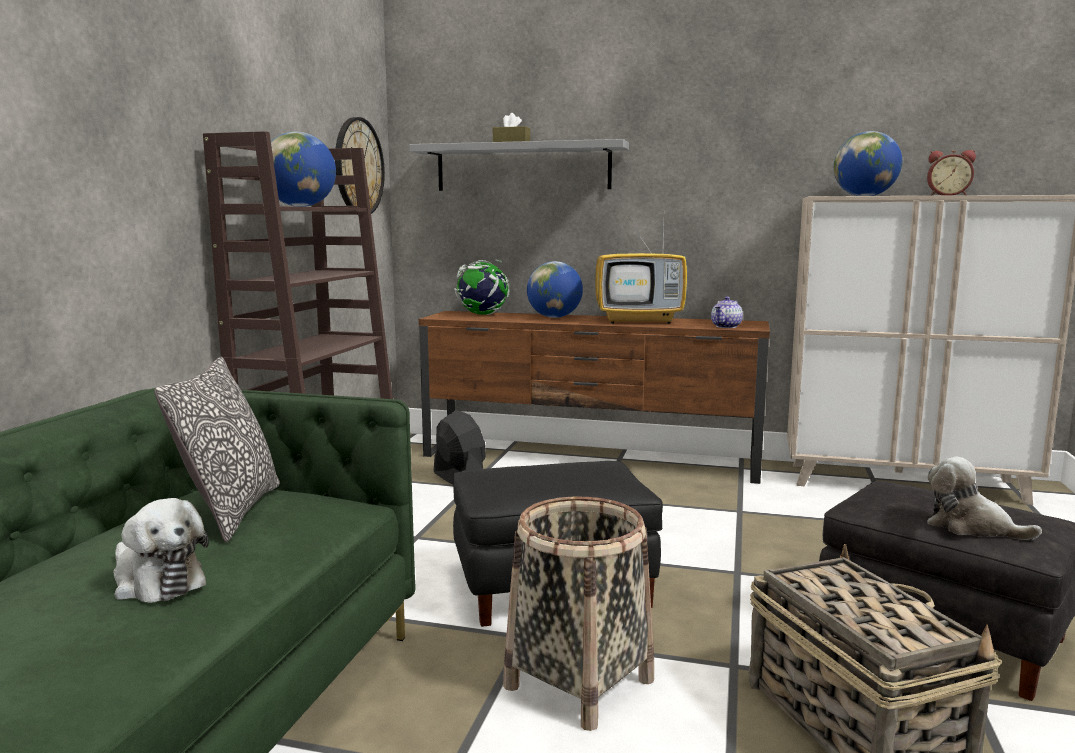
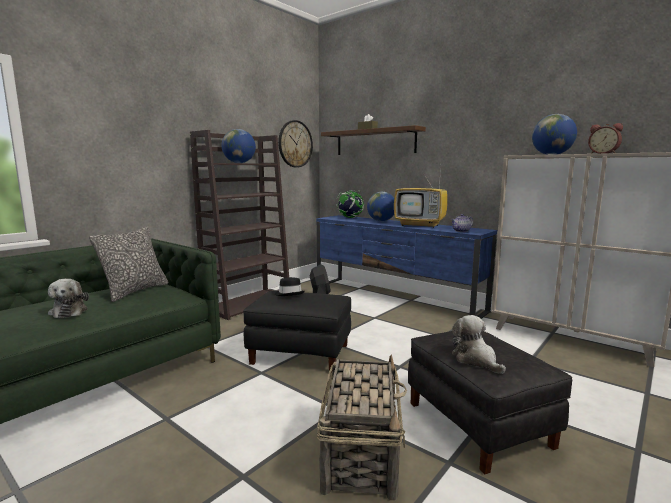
camera: 25 degrees right, 0 degrees up
(519, 470) = (289, 293): none -> black hat
(522, 167) = (375, 142): grey shelf -> brown shelf
(579, 683) = (259, 398): basket -> none
(591, 459) = (395, 298): brown tv stand -> blue tv stand

